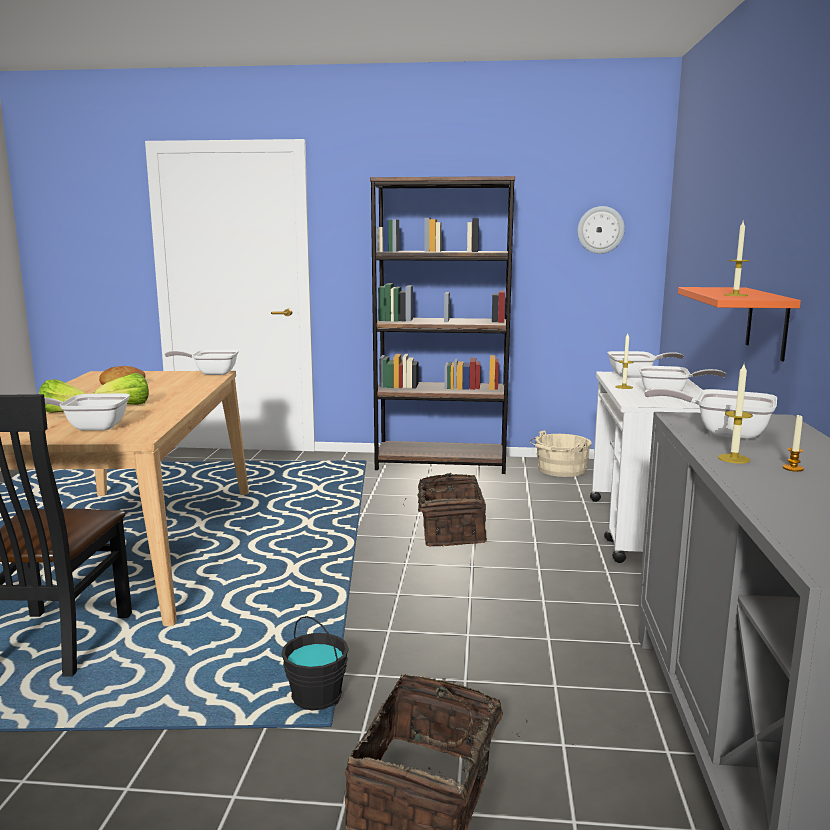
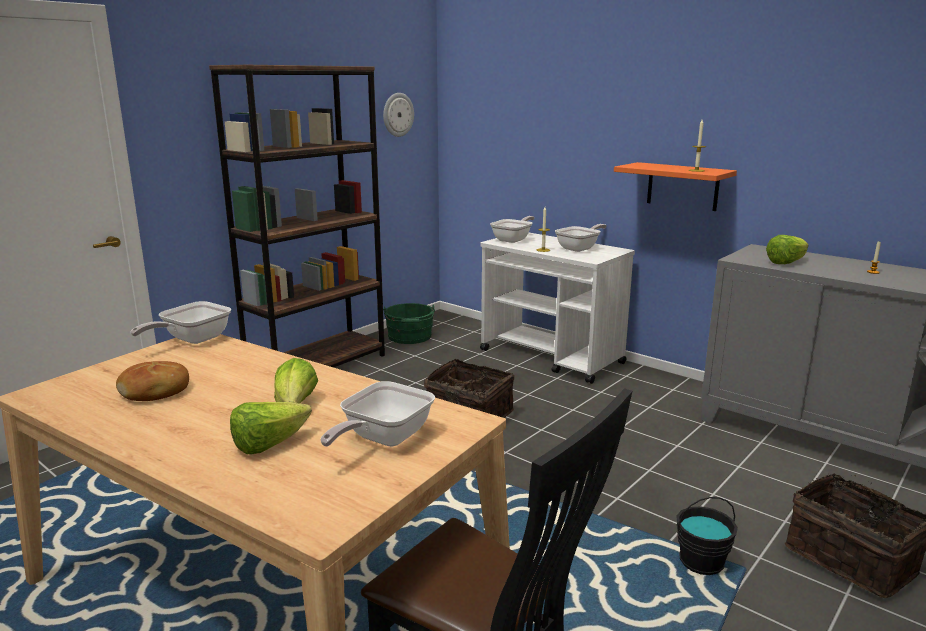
camera: 55 degrees left, 5 degrees up
(559, 470) = (410, 337): beige bucket -> green bucket
(722, 432) = (786, 262): frying pan -> lettuce
(734, 459) = (848, 275): candle -> none

